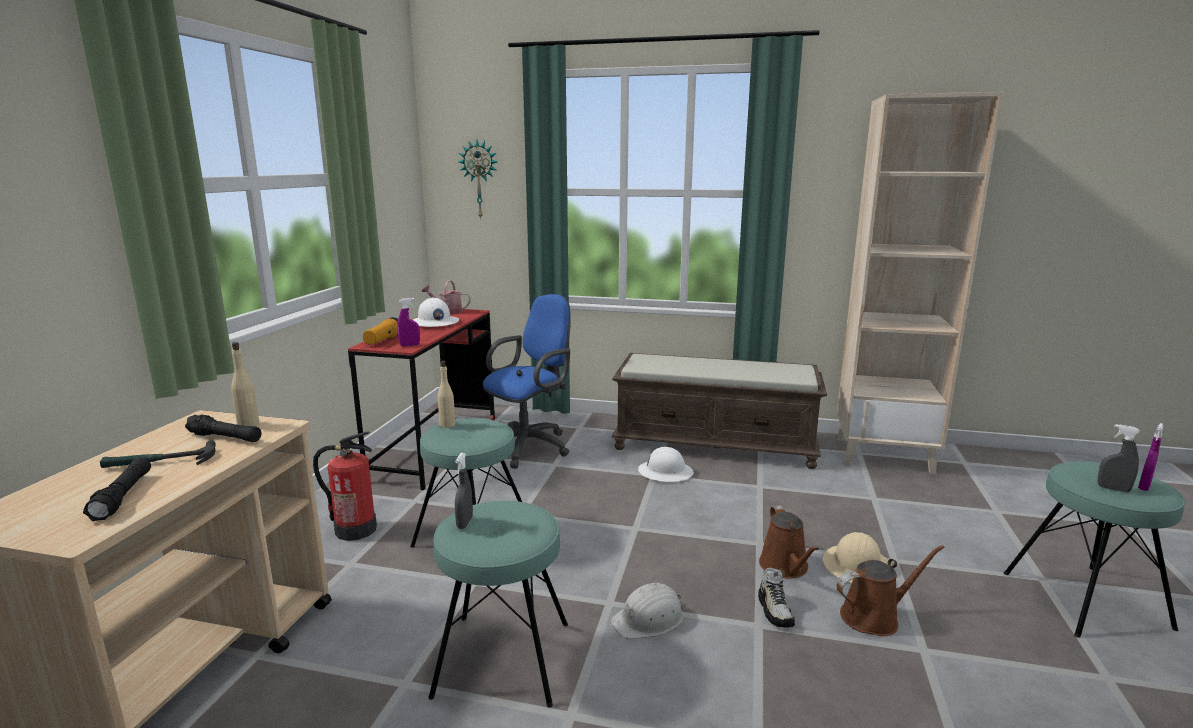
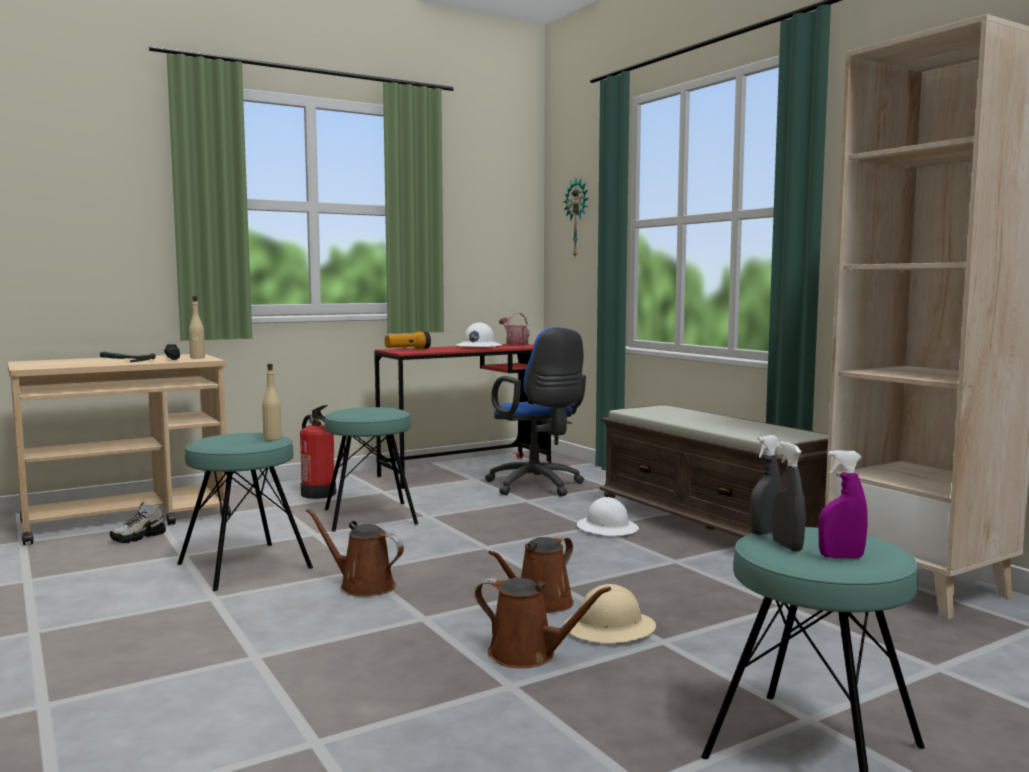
camera: 45 degrees right, 10 degrees down
(123, 496) = (77, 364): black flashlight -> none
(409, 345) = (413, 351): purple spray bottle -> none
(447, 424) = (369, 407): beige bottle -> beige bottle (272, 438)
(465, 523) = (231, 435): grey spray bottle -> grey spray bottle (765, 532)
(530, 446) = (537, 487): blue office chair -> blue office chair turned 60 degrees clockwise
(649, 619) = (362, 586): white hard hat -> brown watering can
(775, 611) = (457, 618): shoe -> shoe (138, 537)

